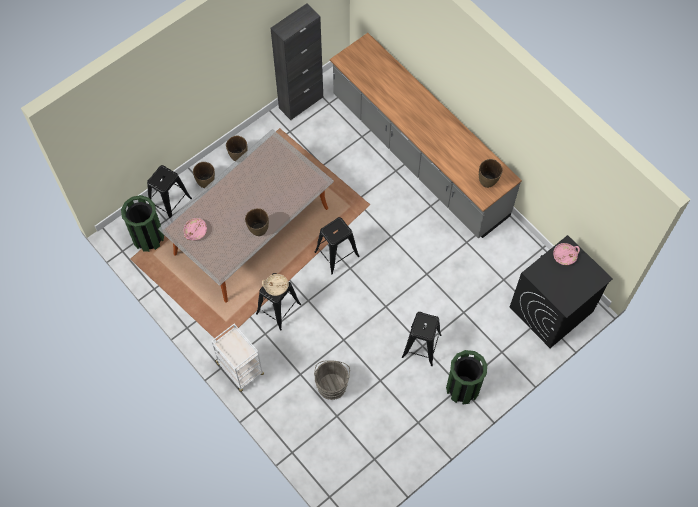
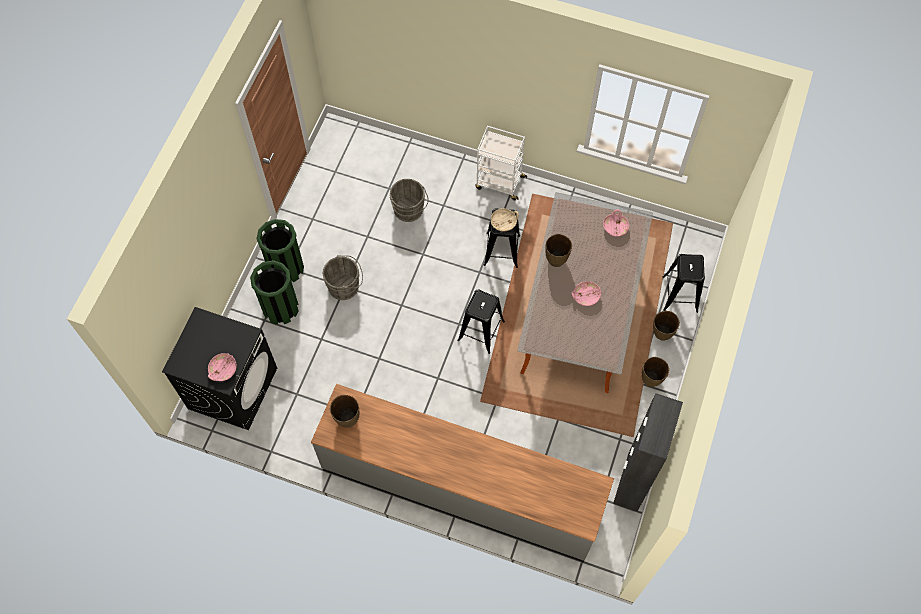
camera: 150 degrees right, 0 degrees up
(148, 237) = (673, 251): green trash can -> green trash can (280, 308)
(257, 192) = (585, 296): none -> pink bowl
(421, 345) = (345, 286): black stool -> grey bucket

